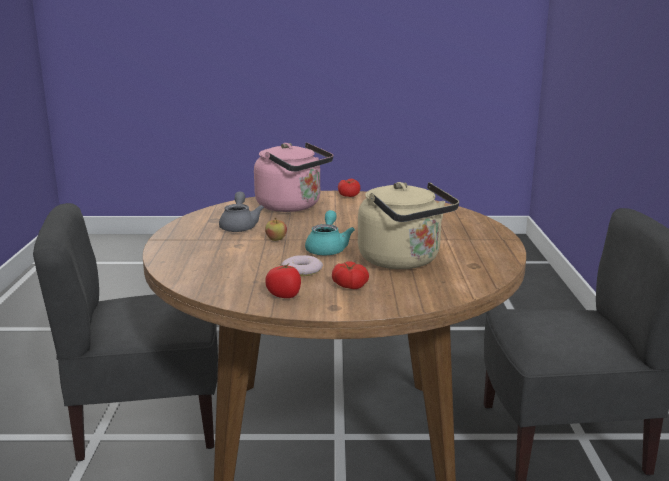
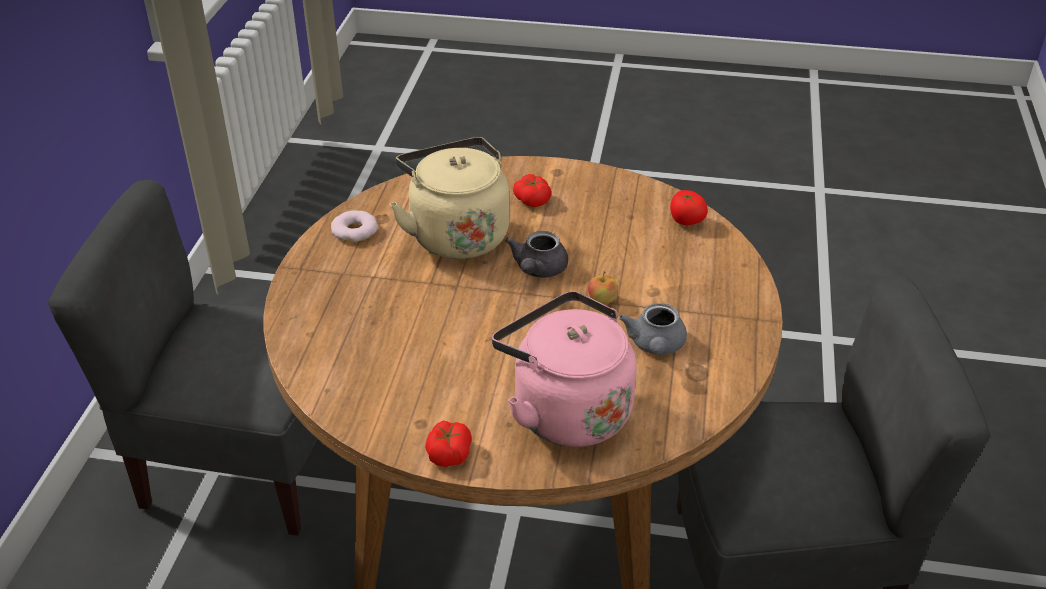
camera: 170 degrees left, 20 degrees up
(284, 295) = (601, 192): tomato -> tomato (686, 221)
(302, 270) = (578, 229): donut -> donut (355, 231)
(327, 248) = (538, 270): turquoise teapot -> grey teapot

